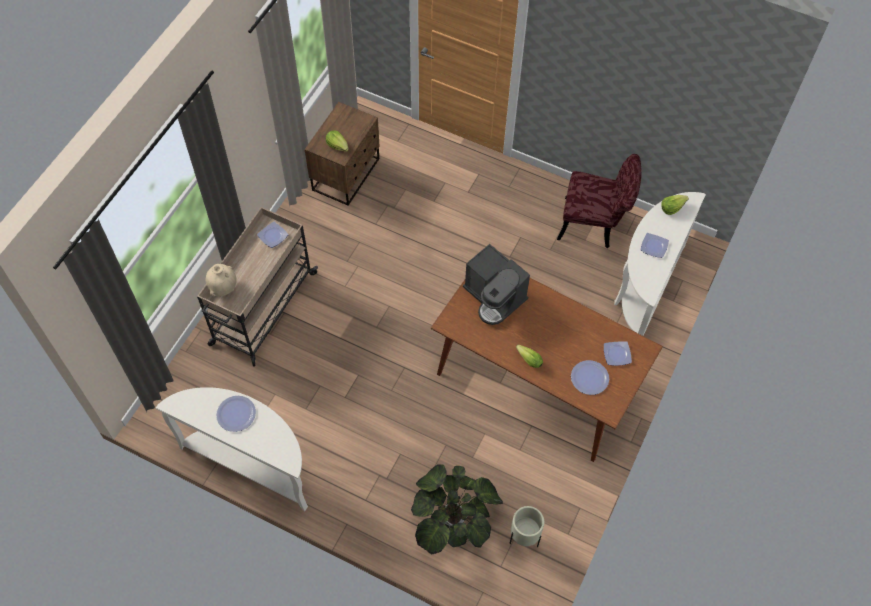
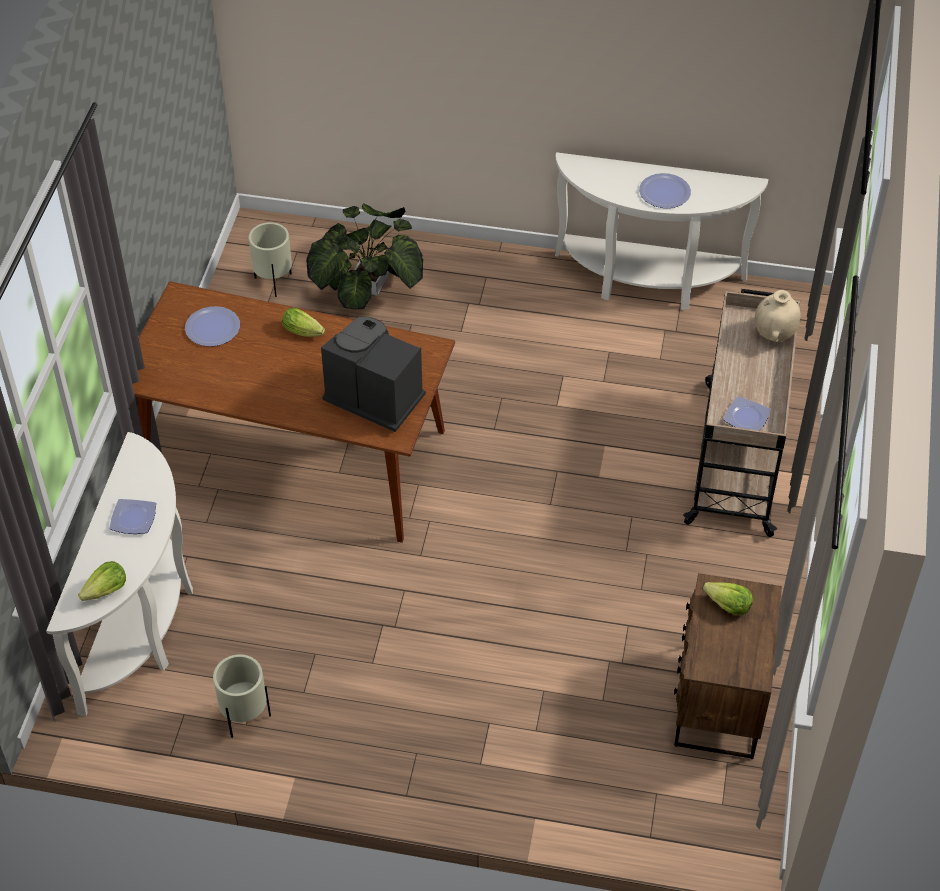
camera: 165 degrees right, 10 degrees down
(594, 224) = (245, 717): red chair -> beige planter
(617, 355) = (176, 363): plate -> none

